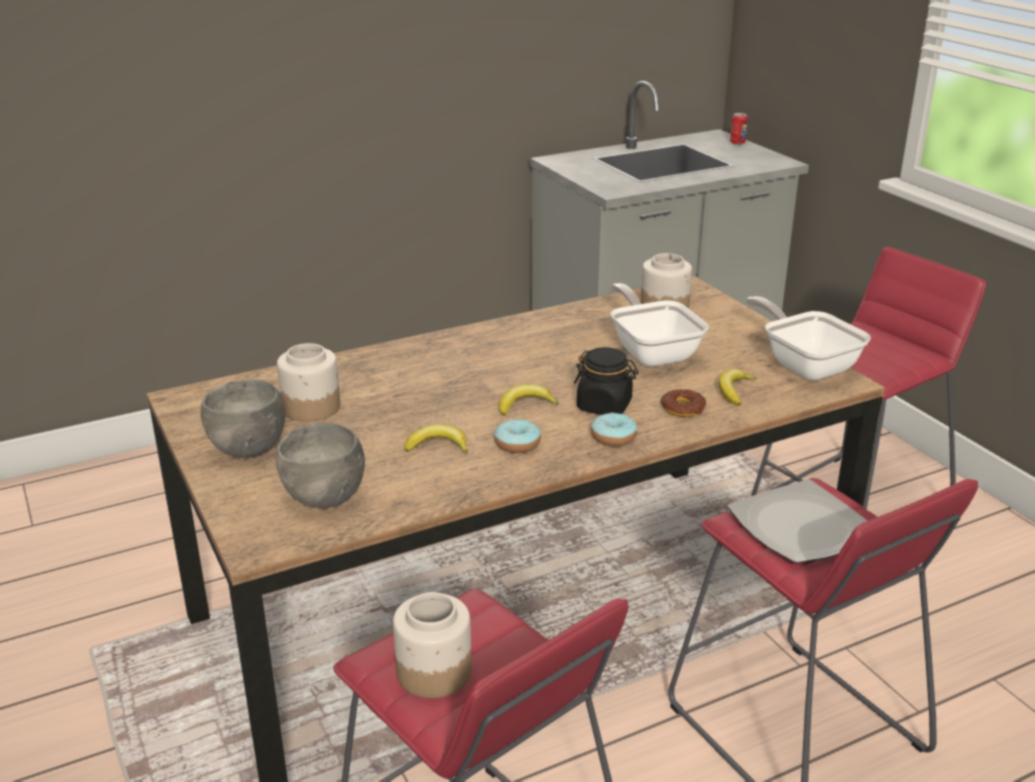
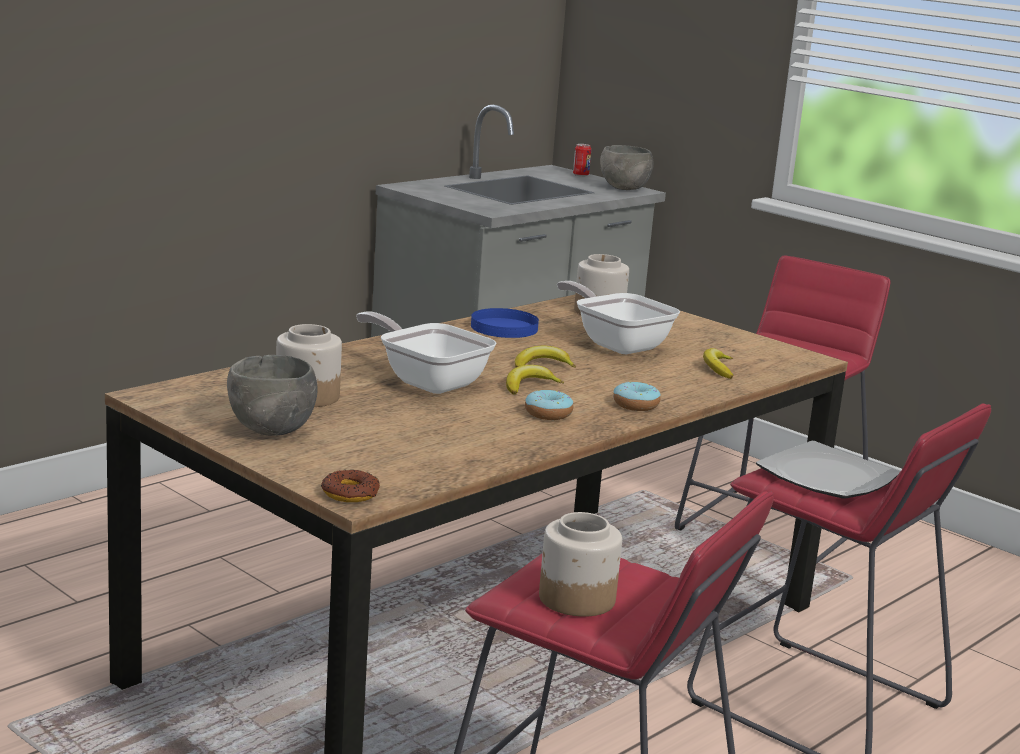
camera: 20 degrees left, 10 degrees down
(323, 498) = (391, 462): grey bowl -> grey bowl (624, 189)
(438, 446) = (470, 419): banana -> banana (542, 365)
(557, 326) = (504, 327): none -> blue plate
(604, 406) = (606, 384): black jar -> none
(683, 408) = (682, 382): donut -> donut (350, 493)
(804, 365) = (766, 349): frying pan -> frying pan (427, 381)

